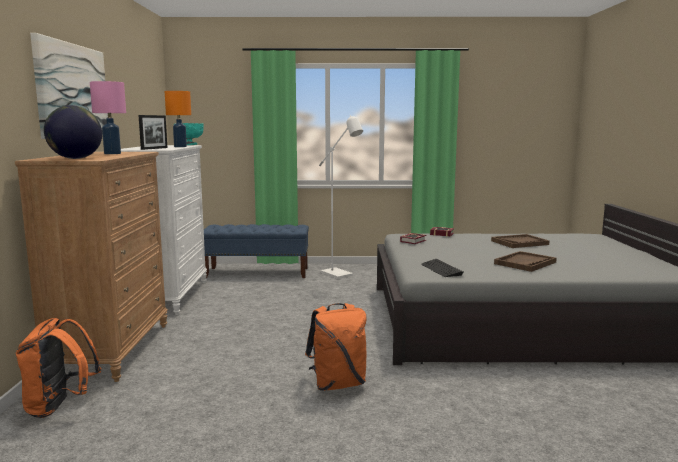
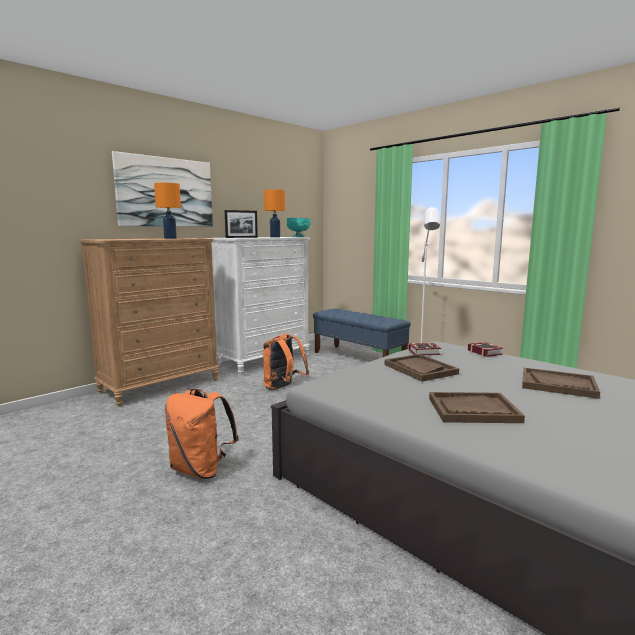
camera: 45 degrees right, 0 degrees up
(59, 407) = (69, 410): orange backpack -> orange backpack (283, 388)
(75, 158) = (111, 239): globe -> none
(112, 153) = (170, 238): pink table lamp -> orange table lamp
(441, 269) = (350, 386): keyboard -> none
(442, 251) = (420, 369): none -> brown tray

